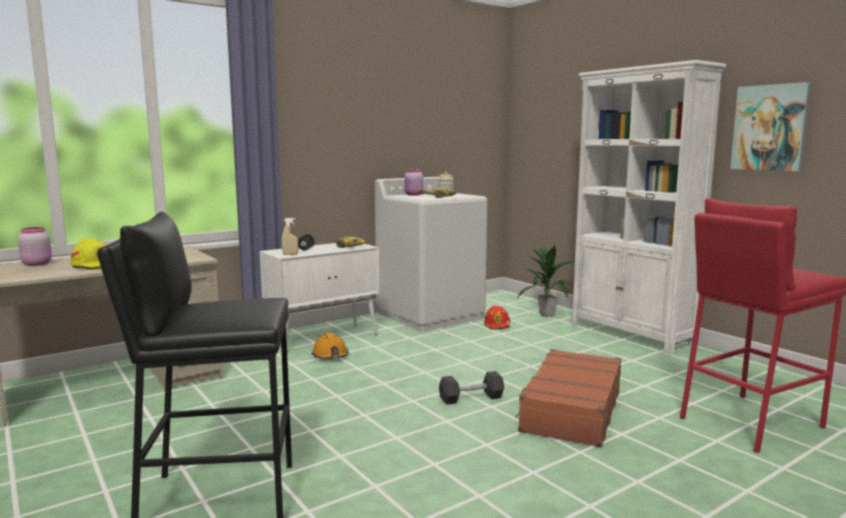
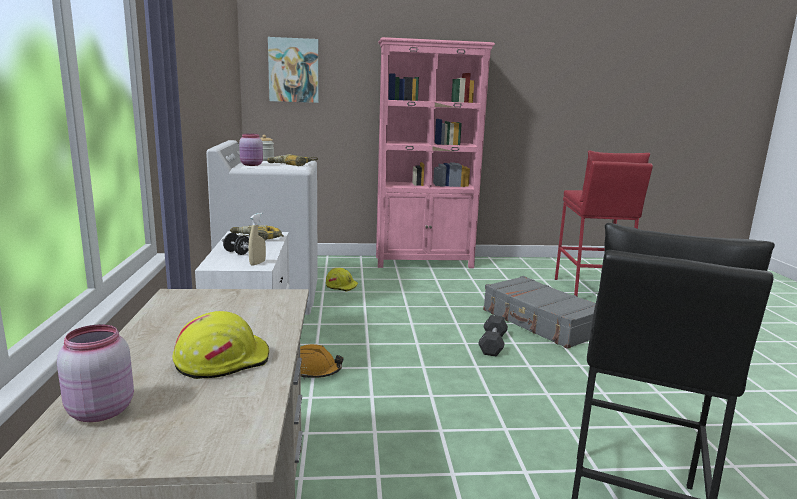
camera: 60 degrees left, 5 degrees up
(498, 325) = (341, 286): red hard hat -> yellow hard hat
(547, 315) = (344, 266): potted plant -> none
(571, 410) = (541, 322): brown suitcase -> grey suitcase
(631, 334) = (424, 262): white bookcase -> pink bookcase
(769, 128) = (513, 96): picture -> picture (293, 70)

